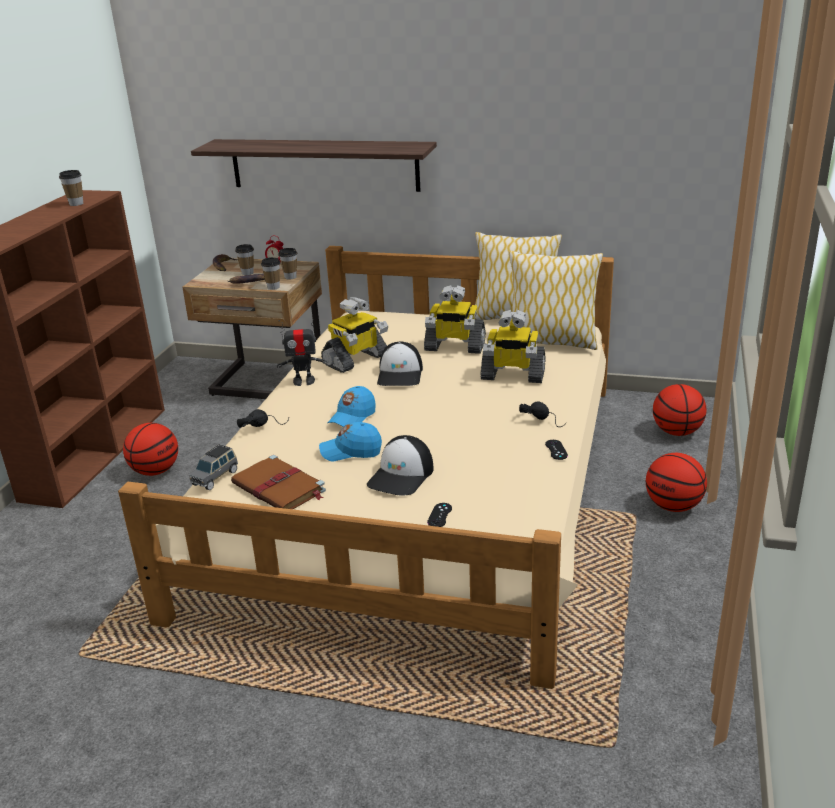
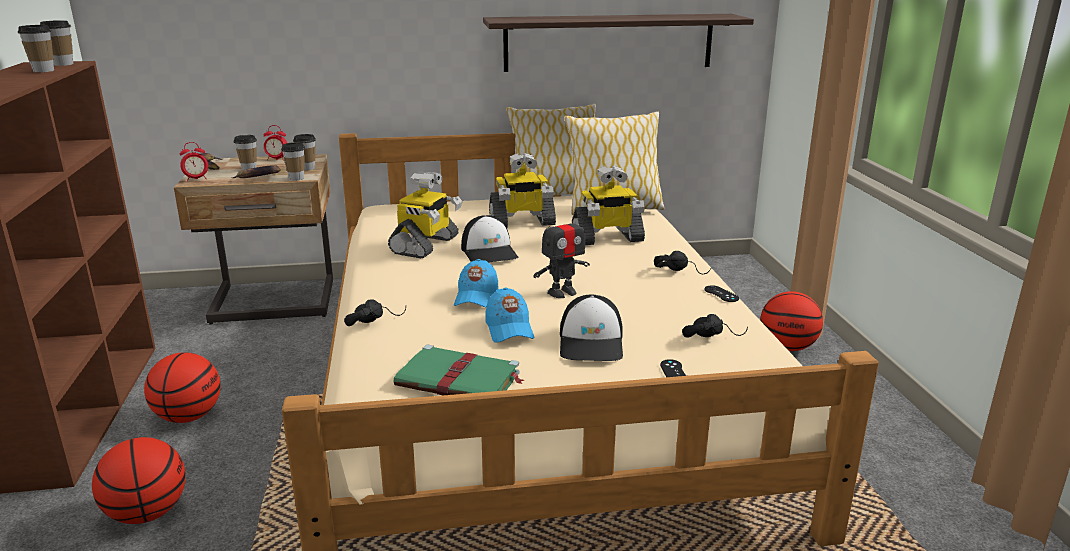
camera: 25 degrees left, 5 degrees down
(96, 195) = (63, 64): none -> cup
(203, 280) = (196, 179): none -> alarm clock
(215, 477) = (364, 384): grey toy car -> none
(280, 488) = (460, 380): brown book -> green book
(304, 381) = (383, 272): toy robot -> toy robot (562, 292)
(324, 164) = (331, 40): shelf -> shelf (609, 42)
(351, 451) = (509, 329): blue cap -> blue cap turned 75 degrees counterclockwise
(504, 489) = (712, 336): none -> black headphones
(676, 432) = (731, 286): basketball -> basketball (147, 513)

